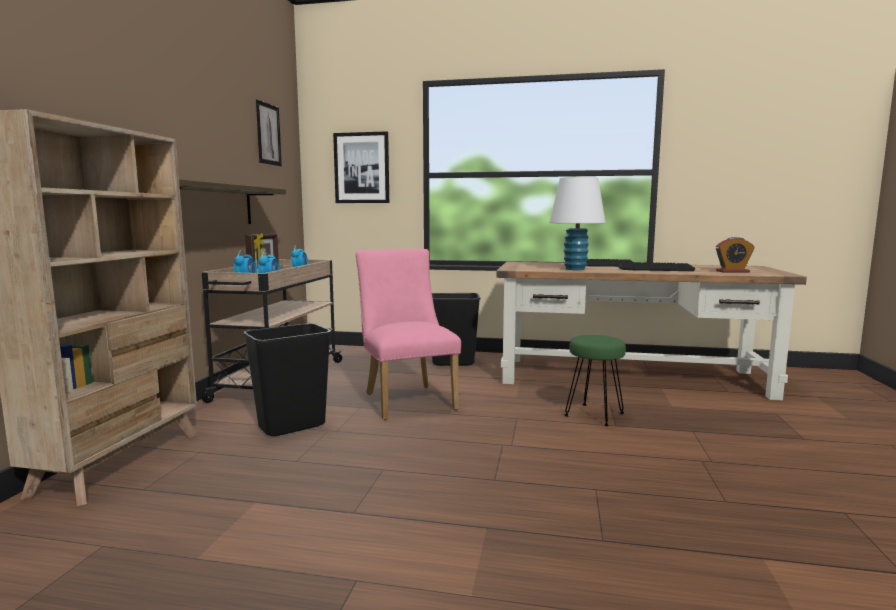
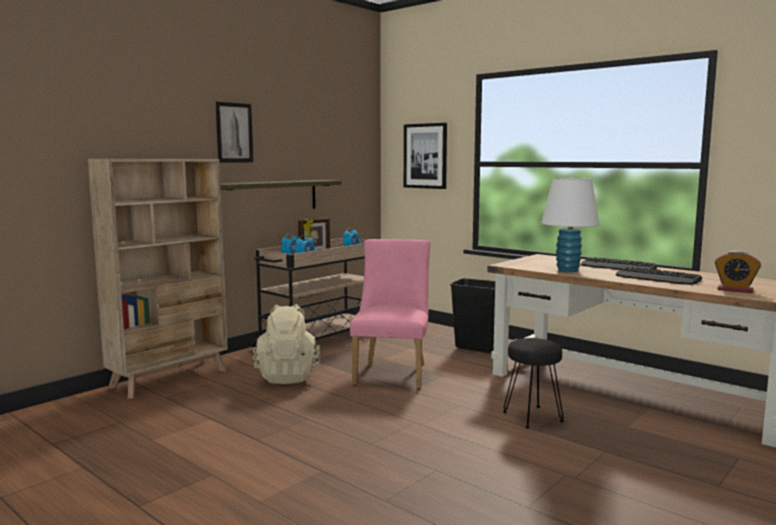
camera: 30 degrees right, 0 degrees up
(268, 134) = (340, 131): picture -> picture (234, 132)
(292, 426) = (288, 376): black trash can -> beige backpack
(593, 415) = (531, 417): green stool -> black stool

